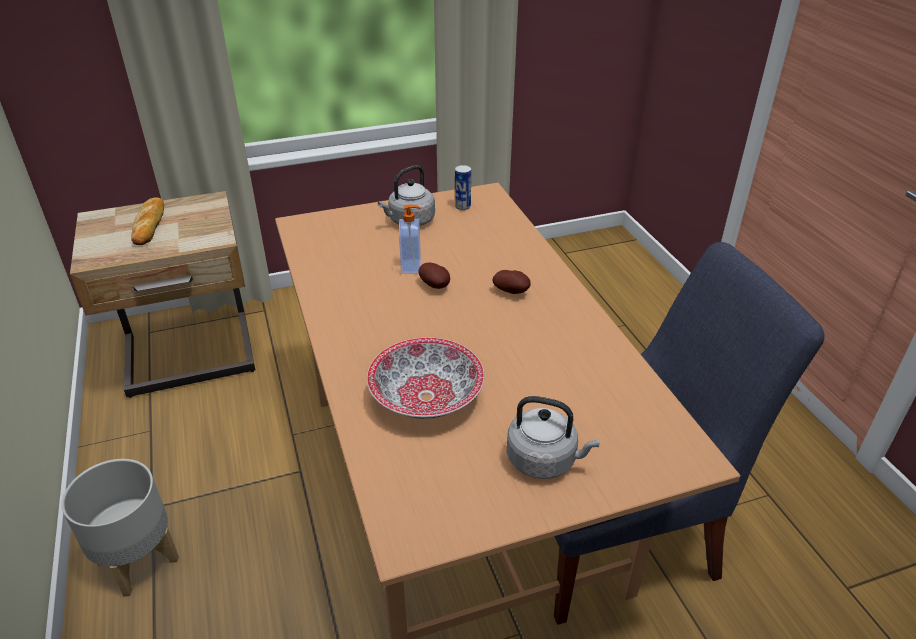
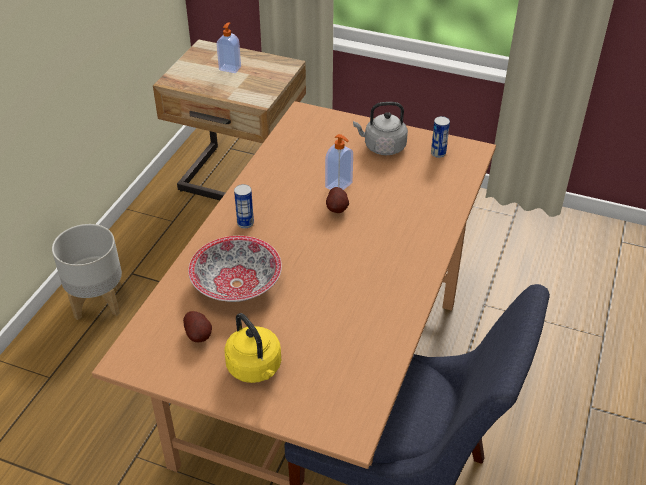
camera: 40 degrees right, 5 degrees up
(149, 225) = (230, 68): bread -> soap dispenser
(363, 340) = (245, 223): none -> can
(512, 292) = (385, 242): potato -> potato (199, 335)
(545, 460) = (255, 369): grey kettle -> yellow kettle

